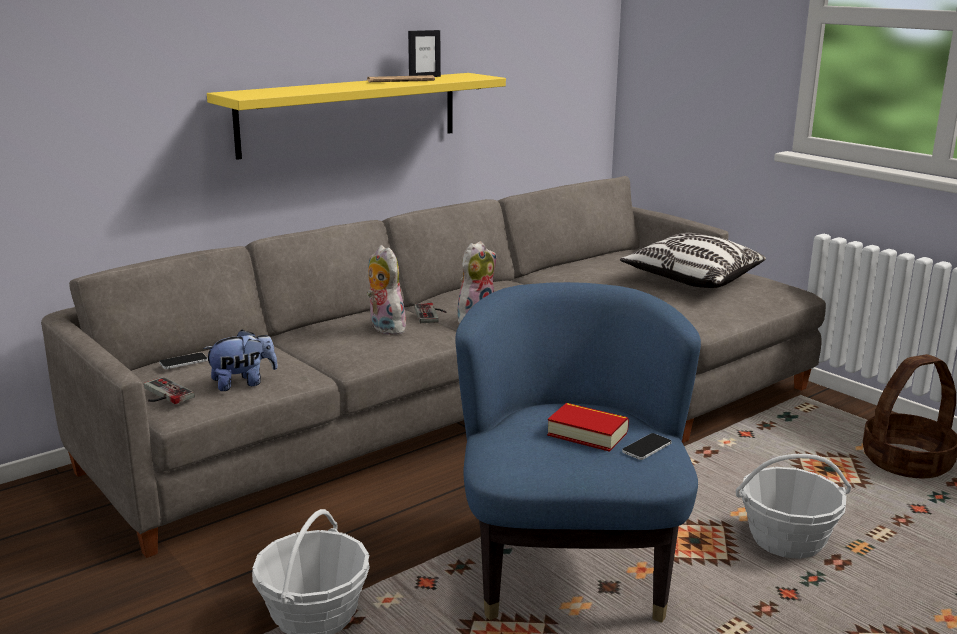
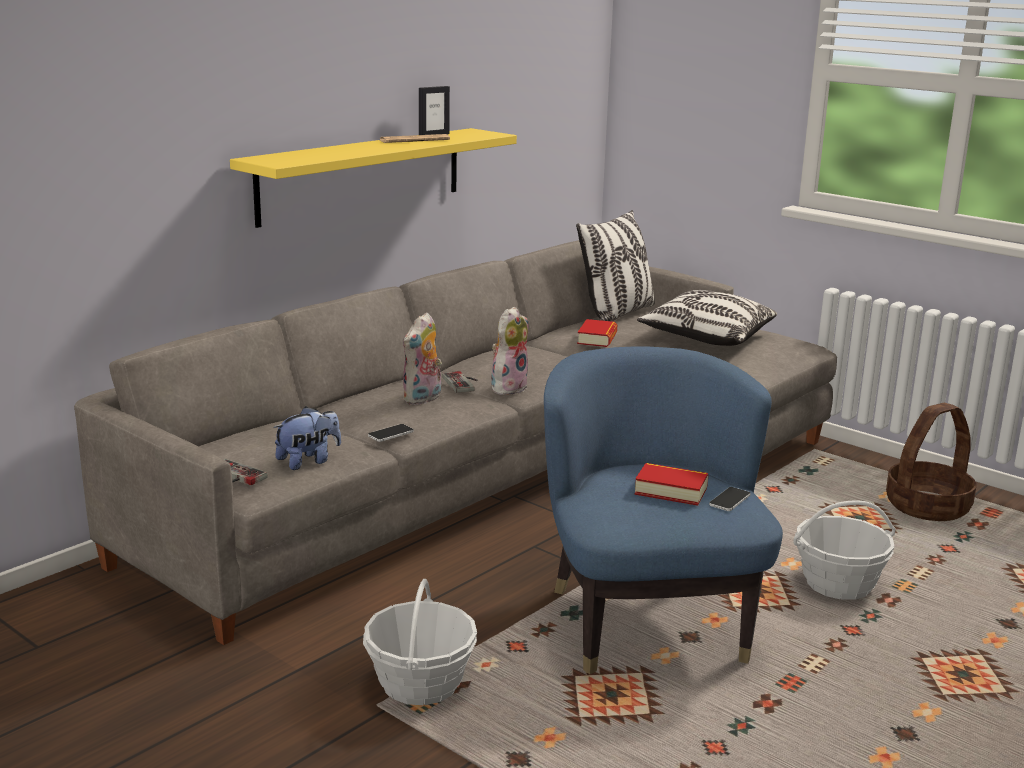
camera: 10 degrees left, 0 degrees up
(183, 361) = (234, 442): phone -> phone (391, 433)
(384, 328) = (423, 399): plush toy -> plush toy turned 105 degrees counterclockwise
(581, 277) = (597, 338): none -> book
(612, 255) = (616, 315): none -> pillow

